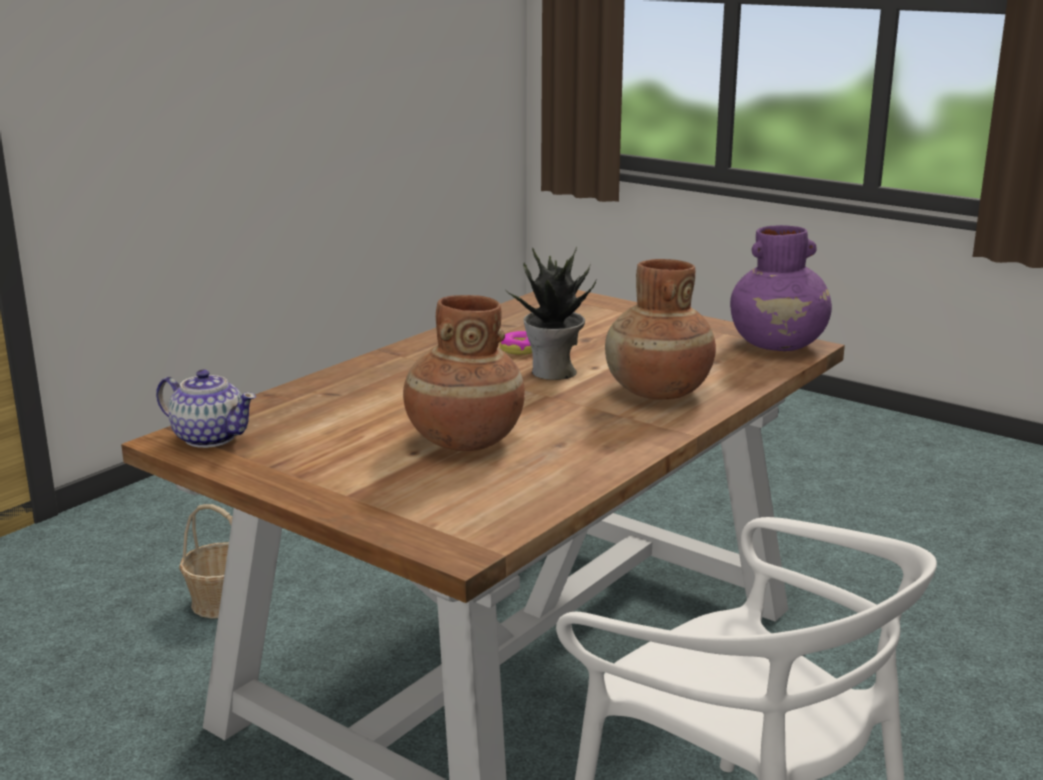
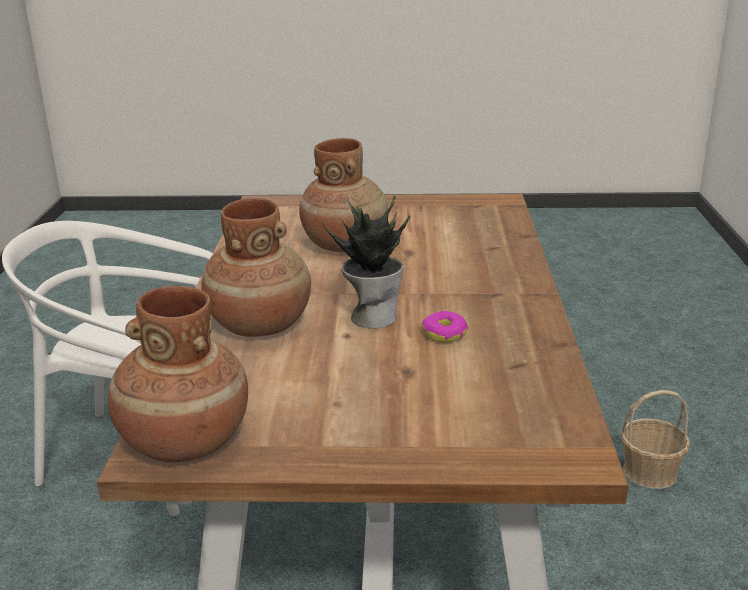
camera: 145 degrees right, 5 degrees up
(209, 437) = (487, 206): teapot -> none
(778, 345) = (183, 442): purple vase -> brown vase

